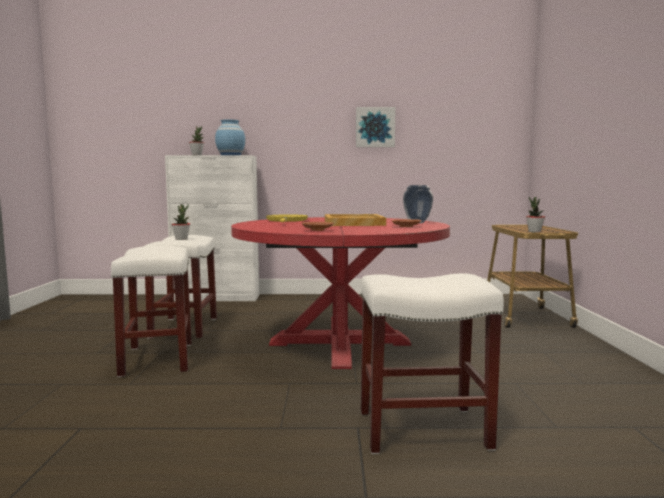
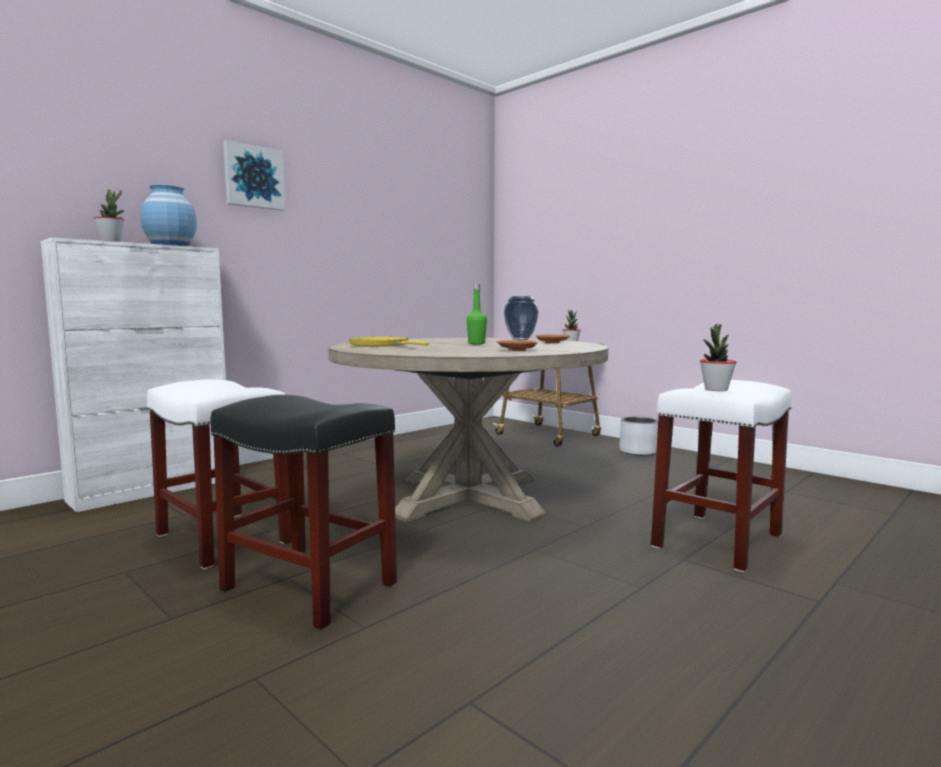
camera: 45 degrees left, 0 degrees up
(157, 359) = (307, 586): white stool -> black stool
(181, 239) = (215, 387): potted plant -> potted plant (716, 389)
(340, 342) = (468, 497): red dining table -> beige dining table
(353, 223) = (476, 343): beige tray -> green bottle
(375, 127) = (356, 222): picture -> picture (253, 177)
(573, 349) = (638, 452): none -> grey planter

